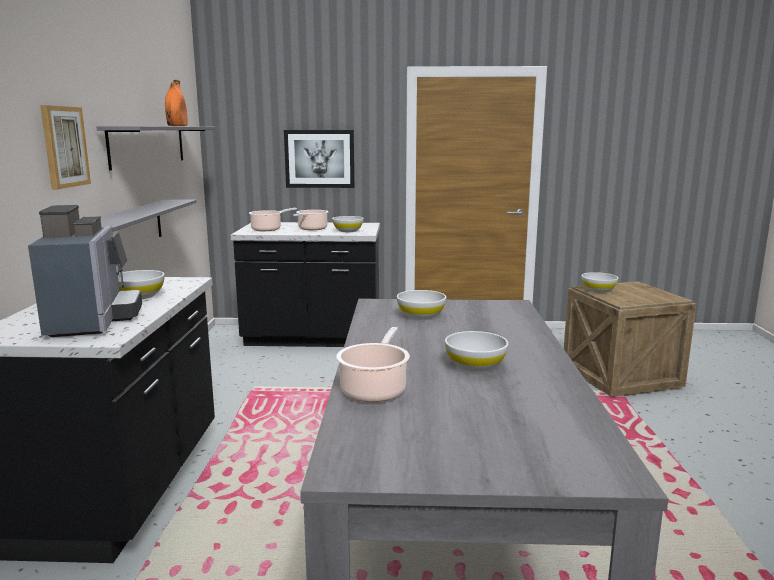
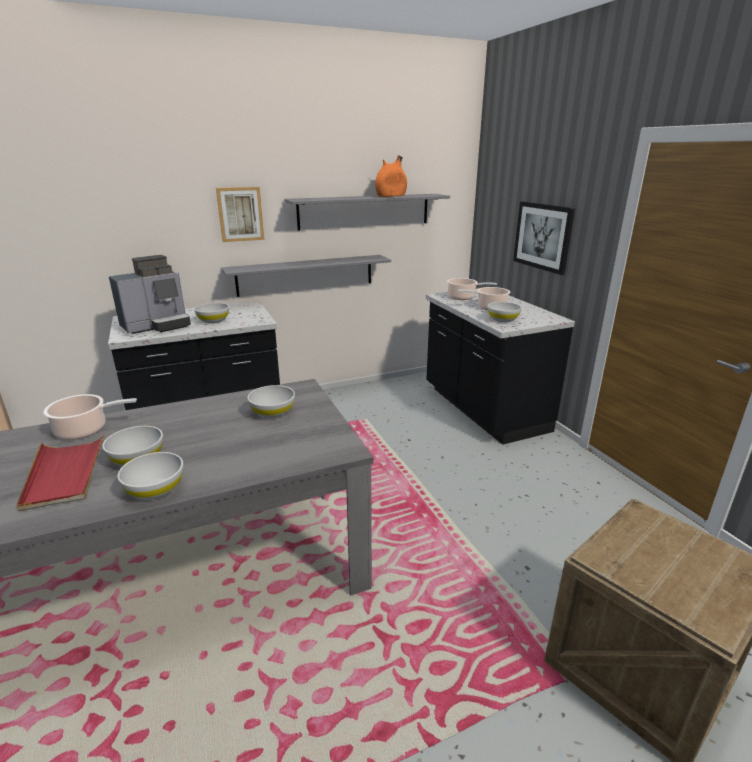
camera: 65 degrees right, 10 degrees up
(485, 396) = (65, 474): none -> red tray
(598, 290) = (643, 526): white bowl -> white bowl (155, 489)

